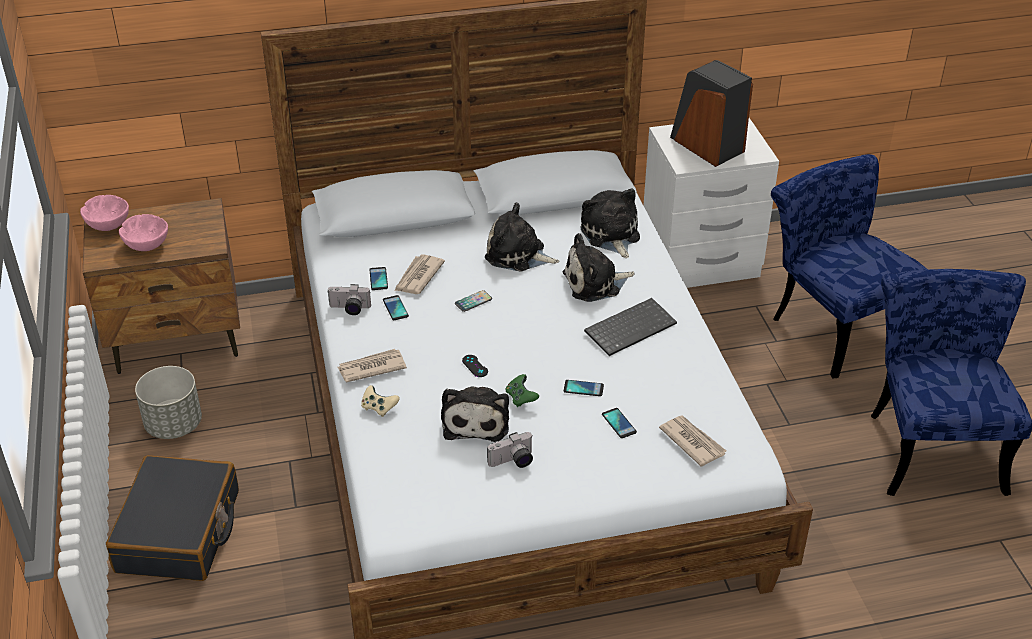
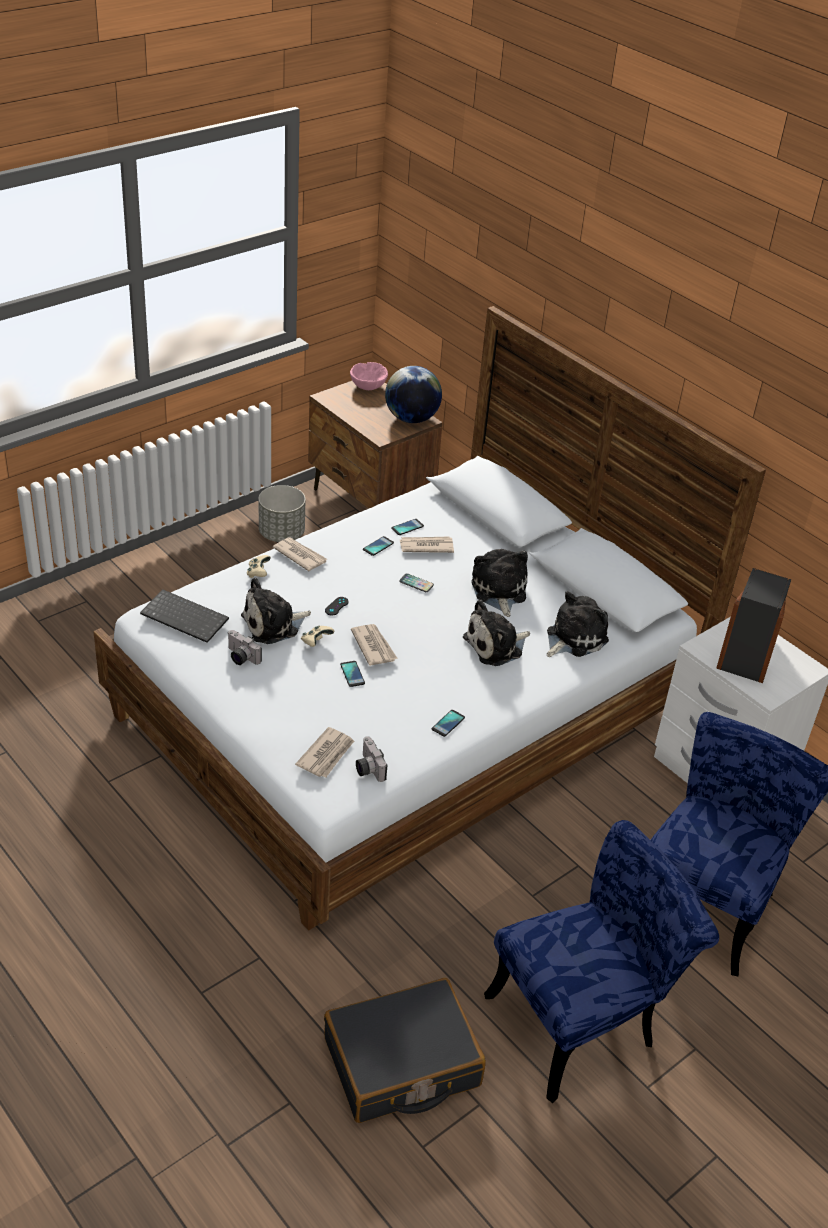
camera: 60 degrees right, 0 degrees up
(146, 245) = (359, 410): pink bowl -> none
(179, 532) = (183, 575): black suitcase -> black suitcase (401, 1063)
(196, 215) = (411, 418): none -> globe
(349, 309) = (360, 524): camera -> camera (367, 768)
(521, 398) = (316, 641): green game controller -> beige game controller
(551, 360) = (373, 646): none -> newspaper
(595, 283) = (496, 646): plush toy -> plush toy turned 75 degrees counterclockwise
(619, 423) = (322, 705): phone -> phone (448, 723)
(630, 327) = (451, 682): keyboard -> keyboard (186, 617)

